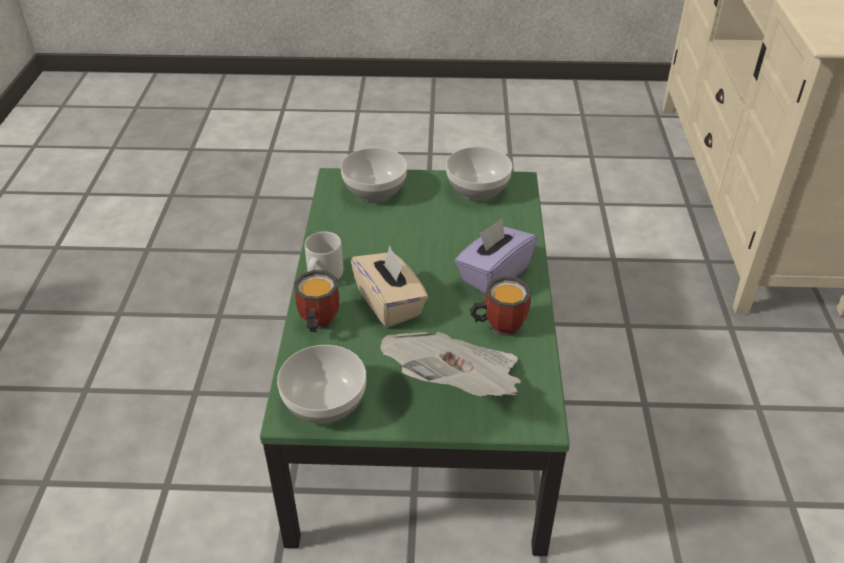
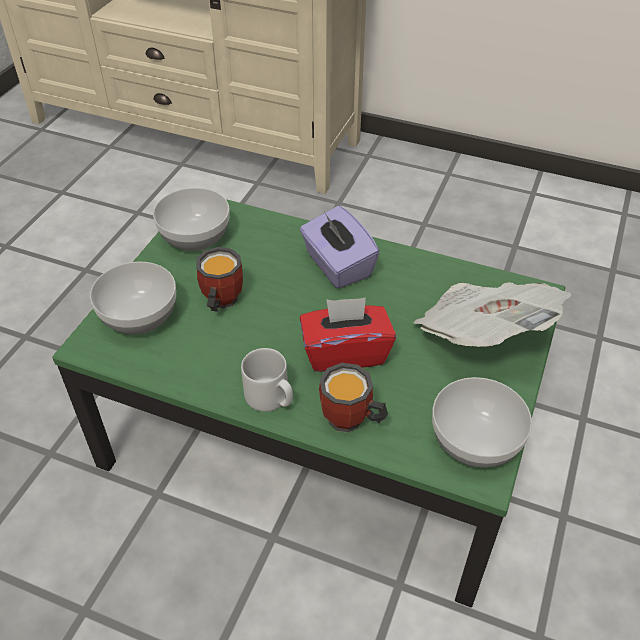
camera: 70 degrees left, 5 degrees up
(390, 303) = (345, 352): beige tissue box -> red tissue box
(498, 325) = (410, 283): mug -> mug (219, 302)

